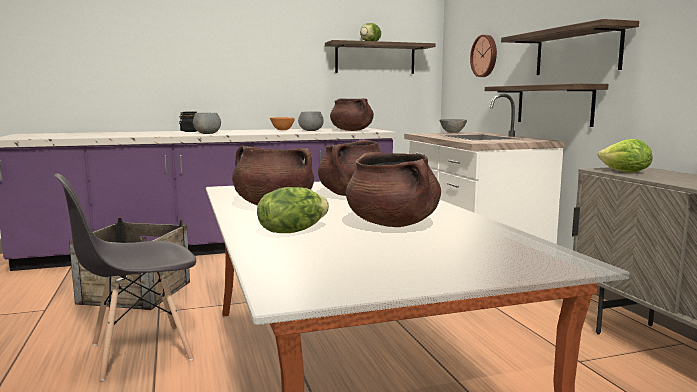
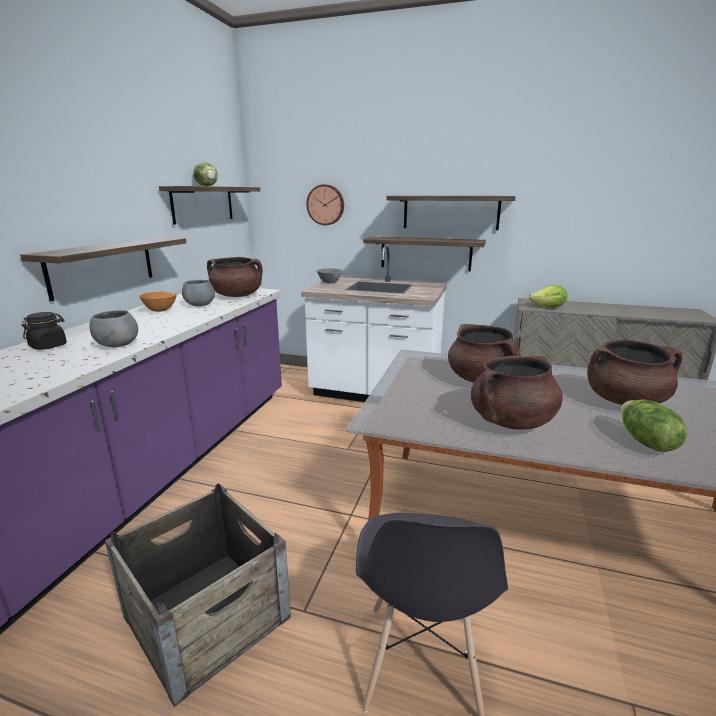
camera: 55 degrees left, 10 degrees up
(260, 95) = (102, 266): none -> shelf

